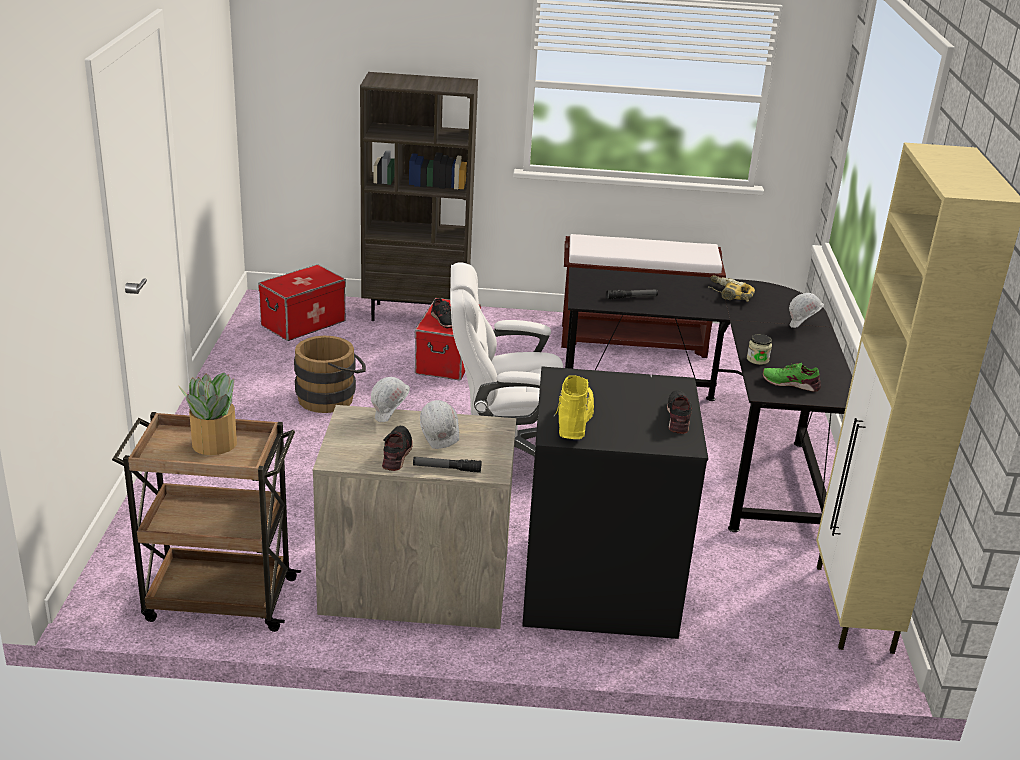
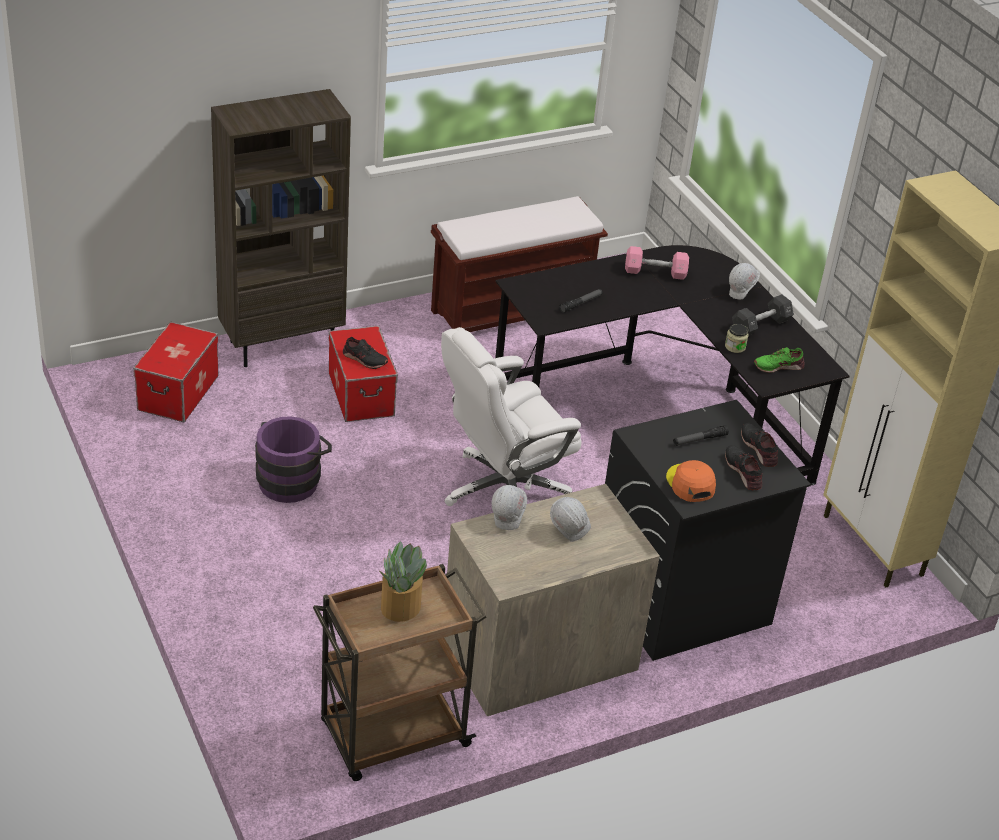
camera: 30 degrees left, 10 degrees up
(331, 397) = (292, 479): brown bucket -> purple bucket
(397, 453) = (549, 557): black shoe -> black shoe (743, 471)
(446, 468) = (600, 558): flashlight -> flashlight (699, 440)
(573, 422) = (690, 484): yellow boot -> orange cap
(728, 294) = (655, 272): power drill -> pink dumbbell
(801, 351) = (760, 325): none -> black dumbbell

